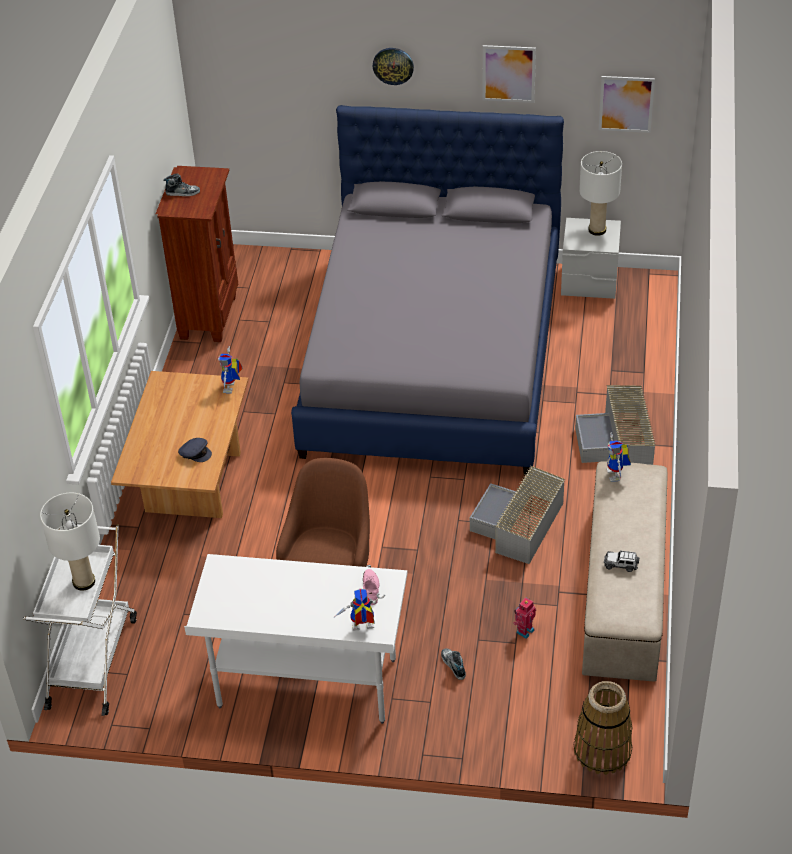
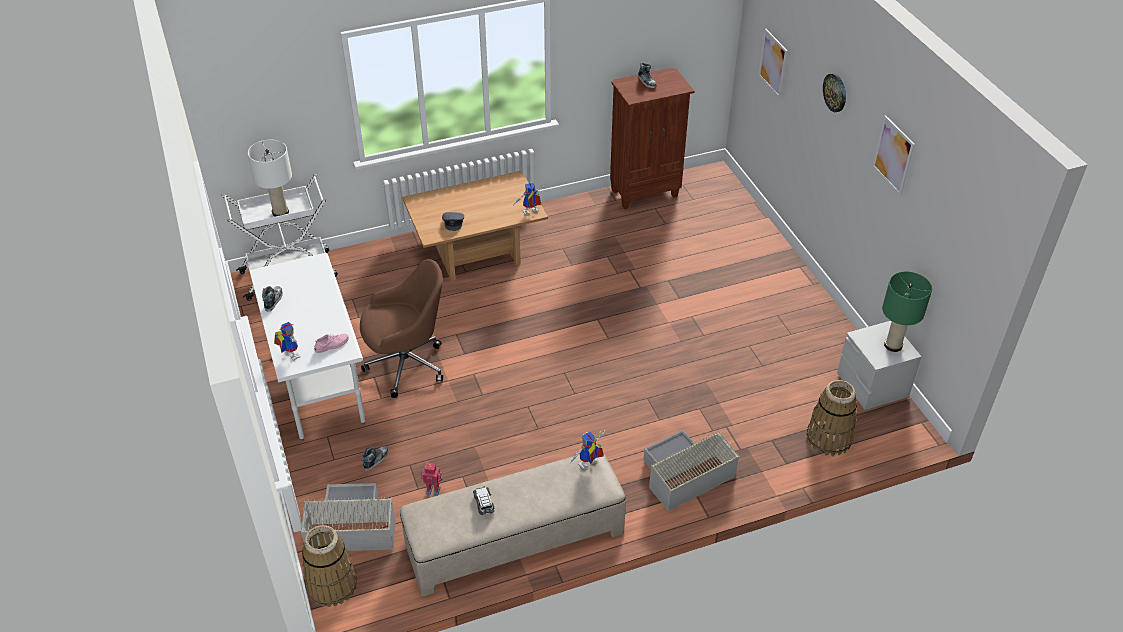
camera: 60 degrees right, 0 degrees up
(258, 621) = (273, 300): none -> shoe
(434, 356) = (699, 324): grey bed -> none
(518, 525) = (544, 445): grey storage box -> grey storage box (350, 527)
(597, 230) = (893, 345): white table lamp -> green table lamp
(626, 104) = (954, 249): picture -> picture (773, 63)
(632, 334) = (829, 438): none -> basket

